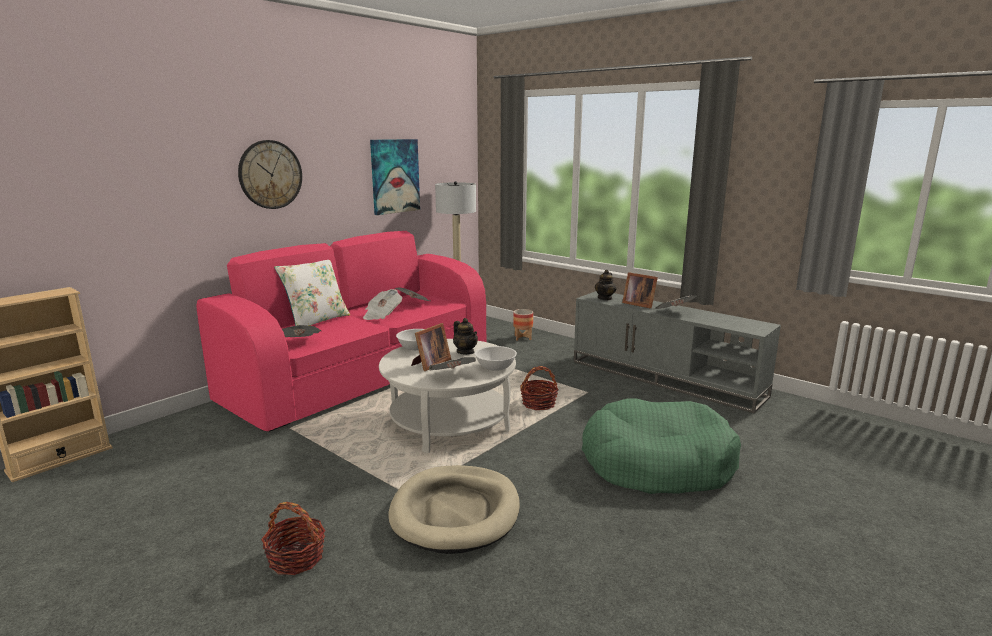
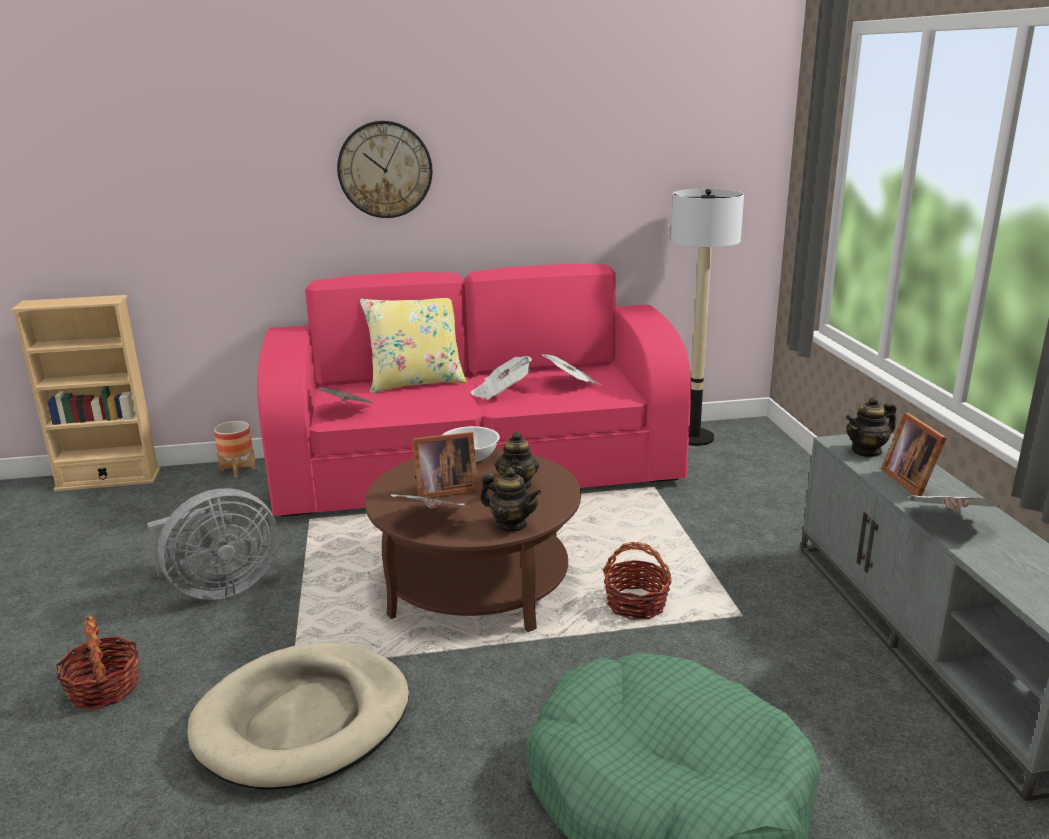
camera: 40 degrees right, 5 degrees up
(287, 481) = (219, 588): none -> grey fan
(316, 321) = (416, 383): white pillow -> yellow pillow
(395, 176) = (603, 175): picture -> none
(449, 422) = (477, 584): white coffee table -> brown coffee table
(495, 367) = (511, 525): white bowl -> teapot
(523, 338) = (777, 478): planter -> planter (238, 470)

